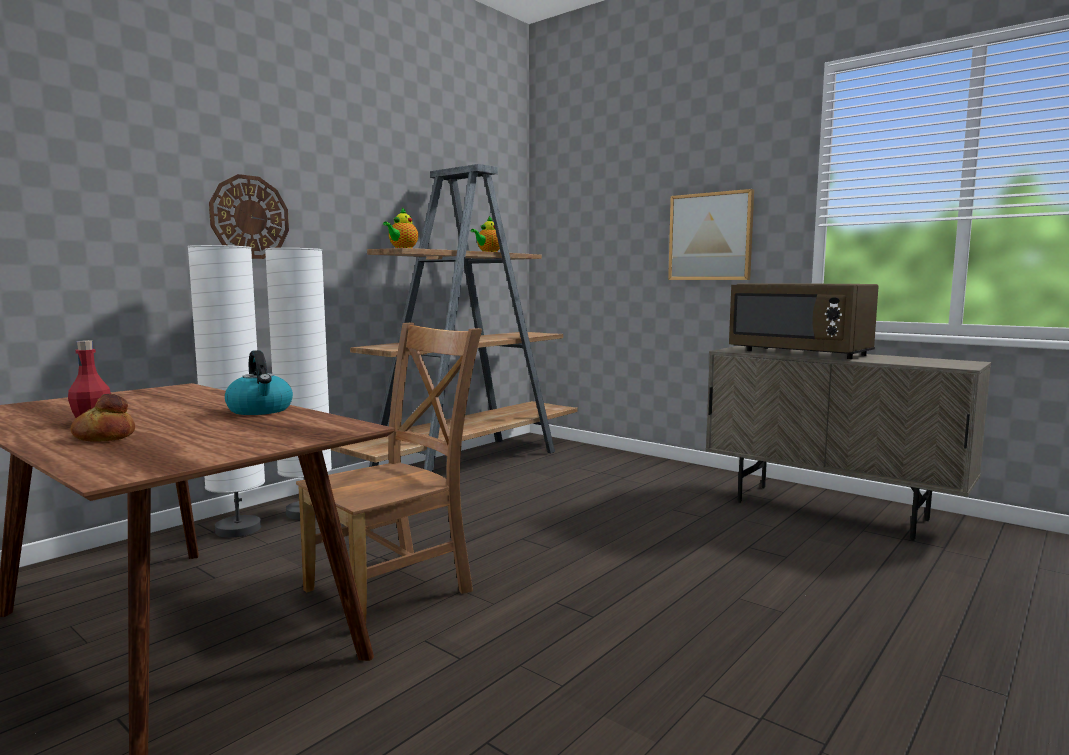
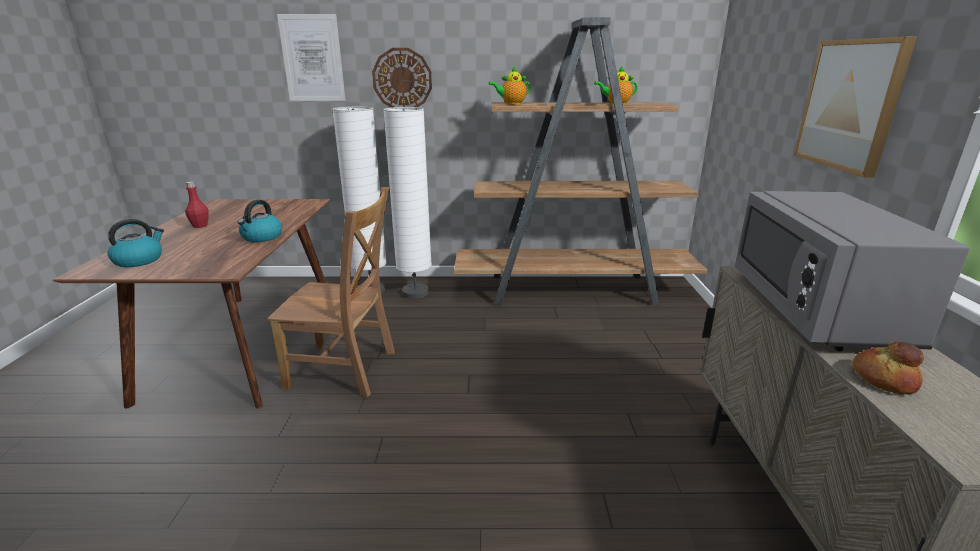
camera: 50 degrees right, 15 degrees up
(105, 437) = (169, 239): bread -> bread (884, 379)
(113, 175) = (312, 58): none -> picture
(162, 452) = (139, 260): none -> kettle
(800, 353) = (816, 310): brown microwave -> grey microwave

